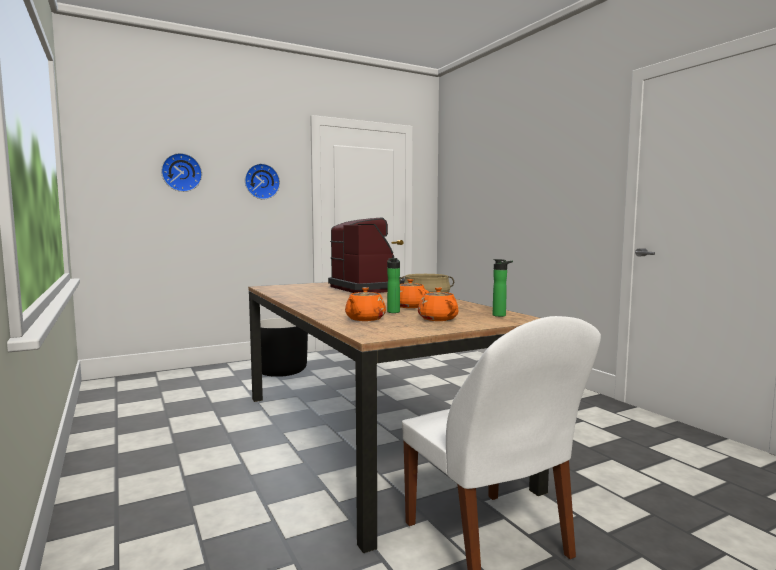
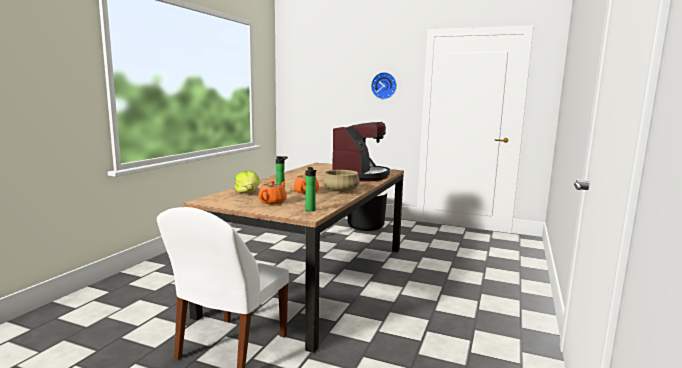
camera: 50 degrees right, 5 degrees up
(181, 172) = (333, 81): wall clock -> none
(364, 319) = (247, 193): orange teapot -> lettuce

